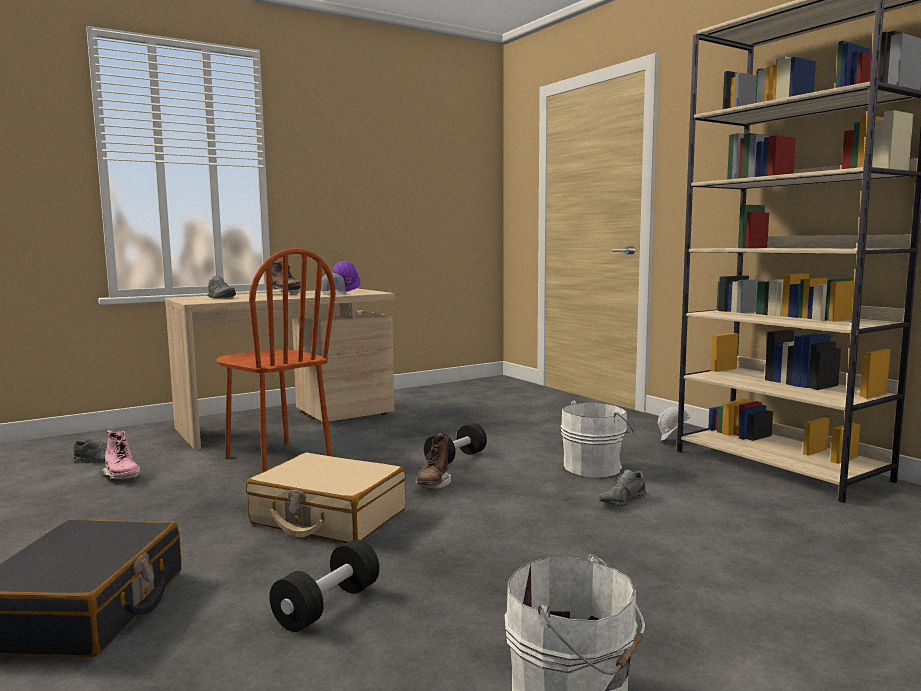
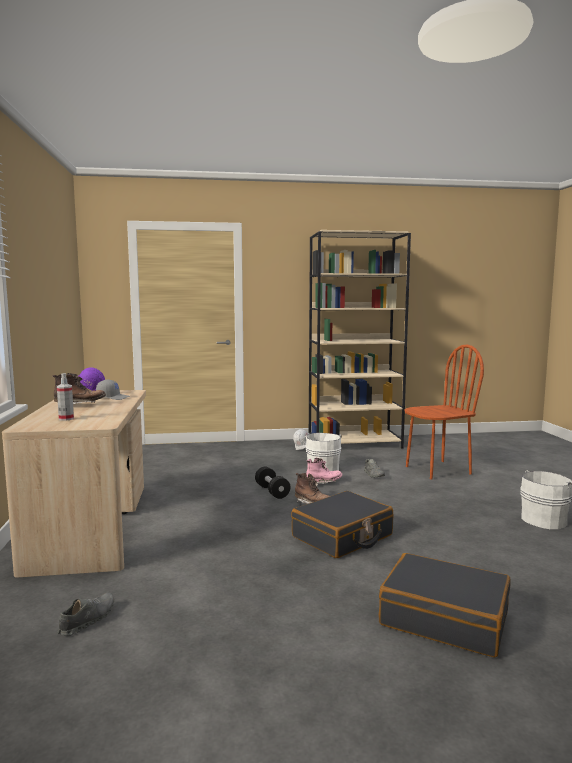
camera: 65 degrees left, 0 degrees up
(122, 477) = (166, 607): pink boot -> pink boot (323, 483)
(221, 297) = (66, 419): grey shoe -> spray bottle
(277, 457) = (197, 539): brown chair -> brown chair (437, 470)
(327, 606) = (462, 550): black dumbbell -> none
(328, 517) = (342, 536): beige suitcase -> black suitcase

